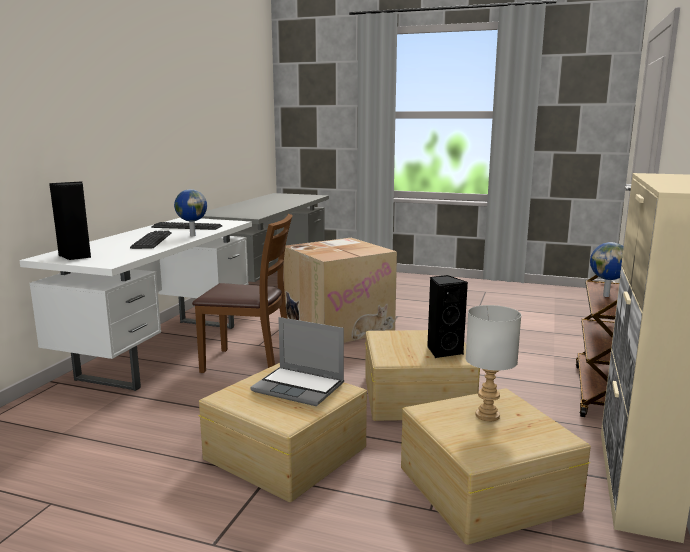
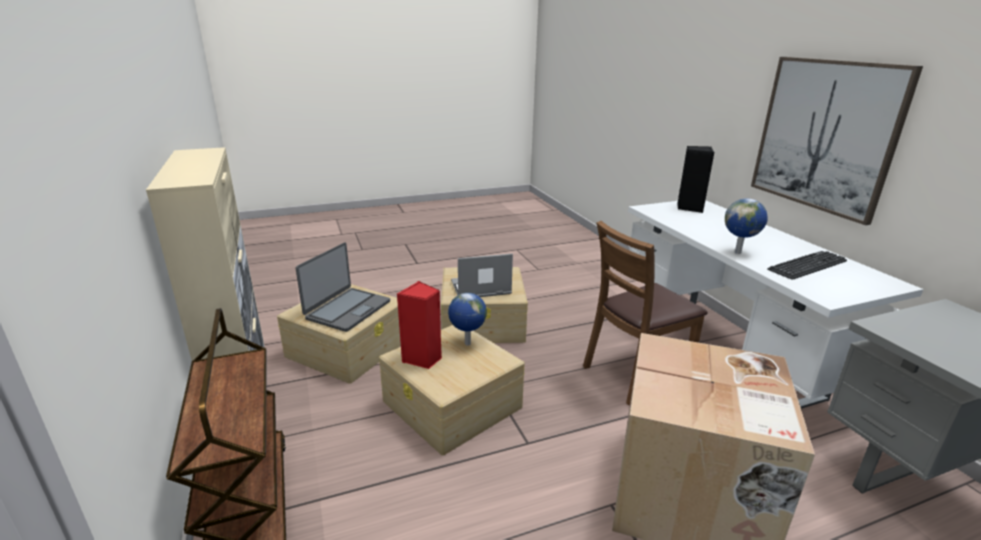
camera: 140 degrees right, 10 degrees up
(104, 144) = (825, 135): none -> picture
(152, 240) = (729, 235): keyboard -> none
(443, 351) = (423, 359): black speaker -> red speaker
(487, 416) = (347, 310): grey table lamp -> laptop
(606, 296) = (238, 404): globe -> globe (467, 344)

